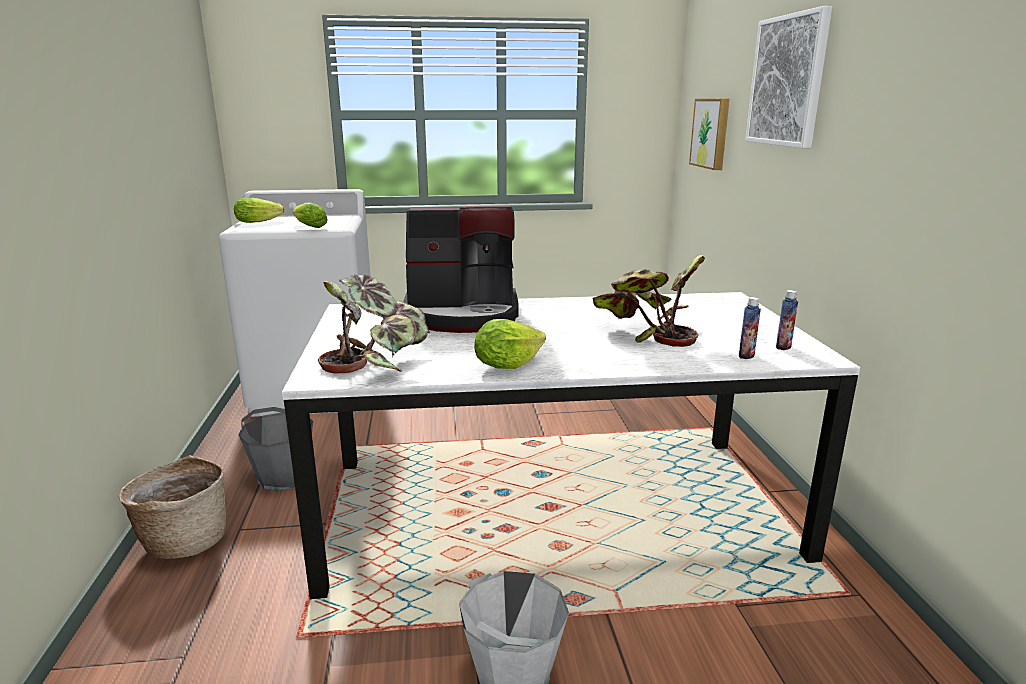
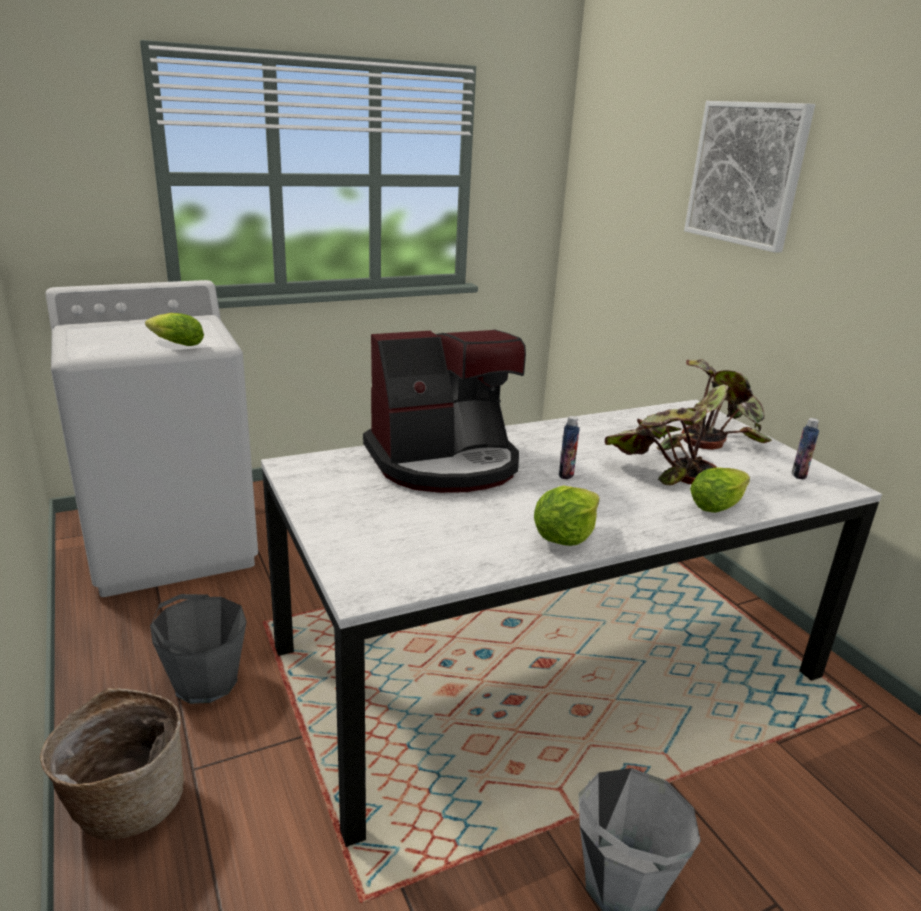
camera: 20 degrees left, 5 degrees up
(261, 221) = (92, 336): lettuce -> lettuce (719, 504)
(377, 360) = (410, 548): potted plant -> potted plant (718, 434)
(711, 133) = (624, 212): picture -> none
(746, 355) = (778, 491): bottle -> bottle (566, 474)

